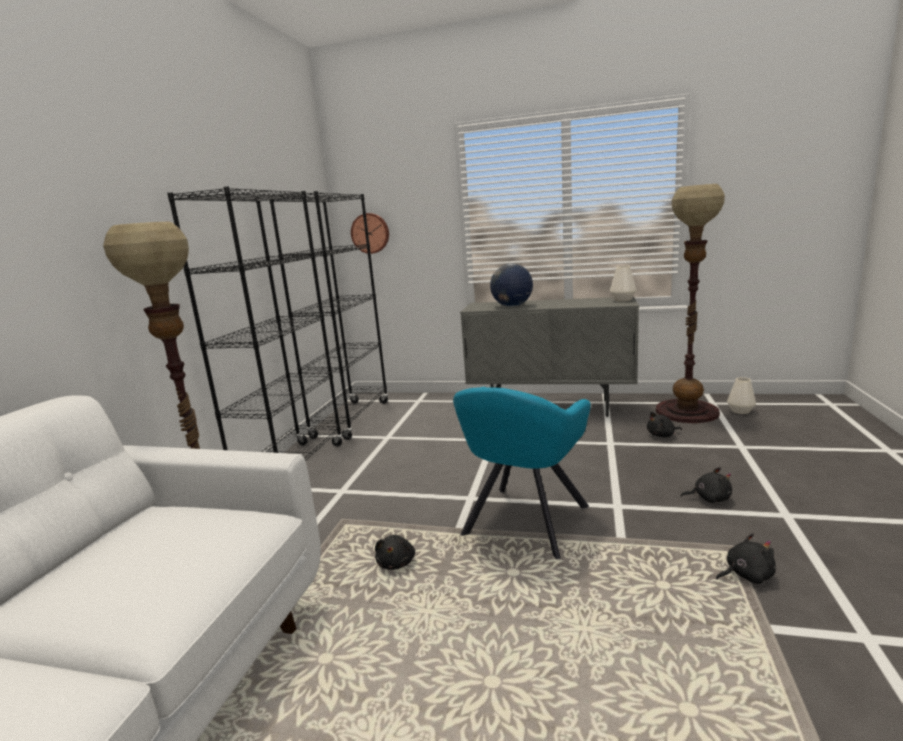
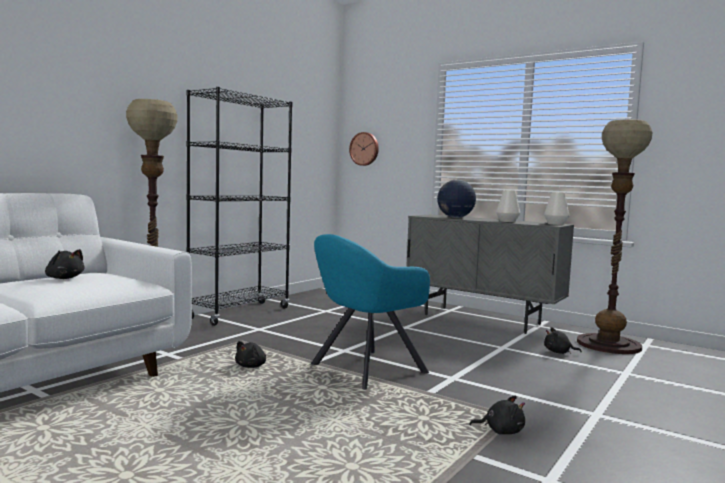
camera: 20 degrees right, 10 degrees down
(351, 419) = (312, 297): black bookcase -> none
(709, 498) = (540, 391): black plush toy -> black plush toy (64, 278)
(740, 411) = (666, 354): white vase -> white vase (507, 221)

